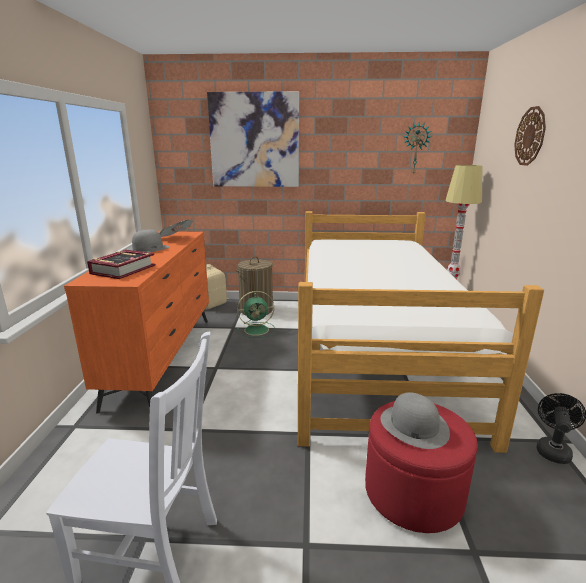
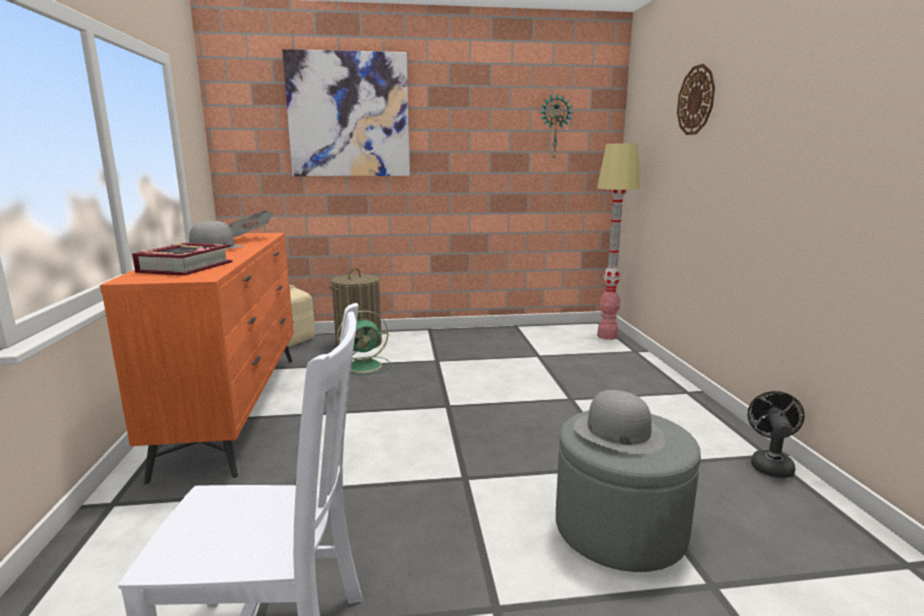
camera: 10 degrees left, 5 degrees down
(374, 352) = (528, 380): bed -> none
(413, 492) = (619, 529): red ottoman -> grey ottoman

